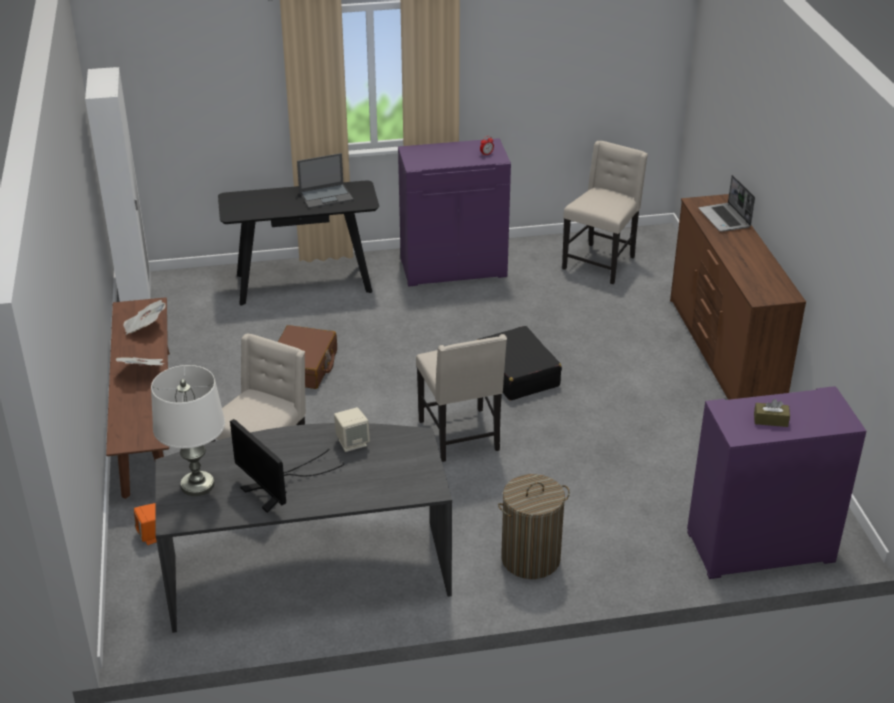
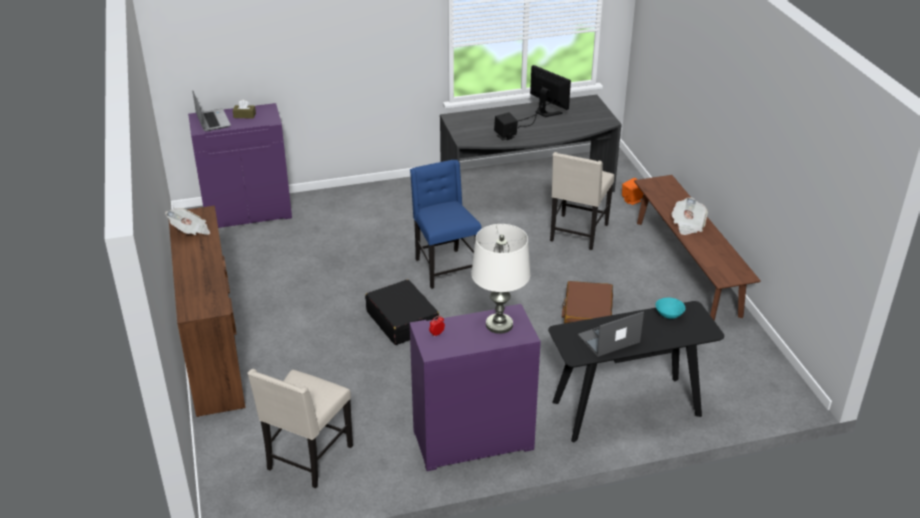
camera: 175 degrees right, 0 degrees up
(137, 298) = (782, 379): white wardrobe -> none
(144, 327) = (714, 259): newspaper -> newspaper (190, 231)
(197, 485) = (588, 114): white table lamp -> white table lamp (499, 325)
(257, 211) = (669, 314): none -> turquoise bowl
(352, 443) = (505, 136): beige speaker -> black speaker
(461, 436) = (444, 268): beige chair -> blue chair
(530, 559) = (394, 200): laundry basket -> none
(725, 219) = (196, 289): laptop -> laptop (212, 121)

